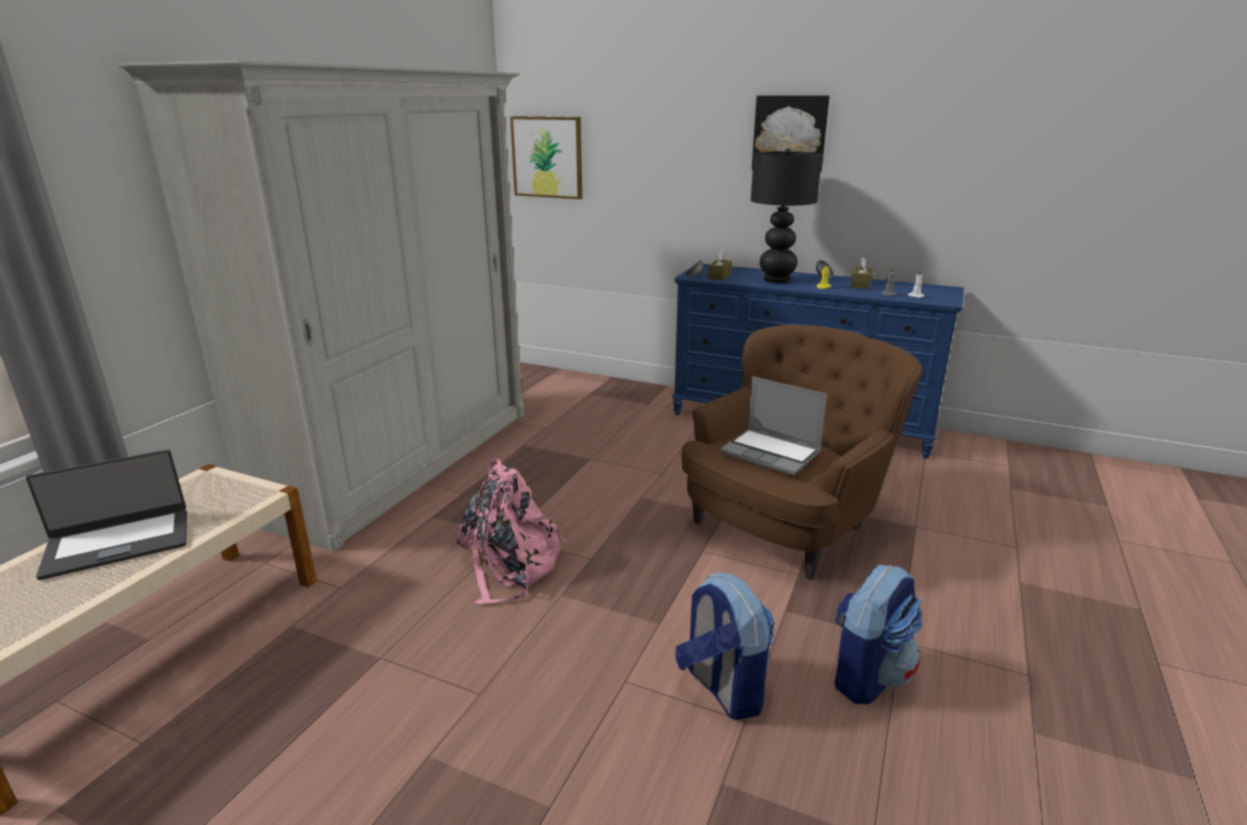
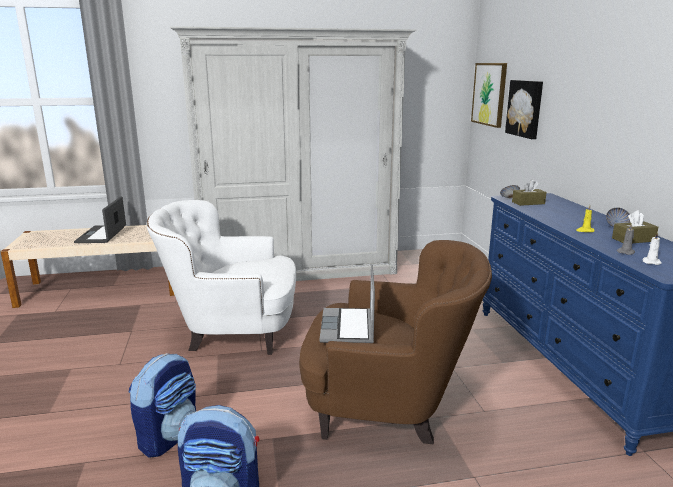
camera: 55 degrees right, 5 degrees down
(118, 542) = (102, 235): laptop -> laptop turned 60 degrees clockwise
(510, 565) = (232, 331): pink backpack -> white armchair
(776, 280) = (564, 216): black table lamp -> none
(790, 133) = (623, 76): picture -> picture (525, 108)

